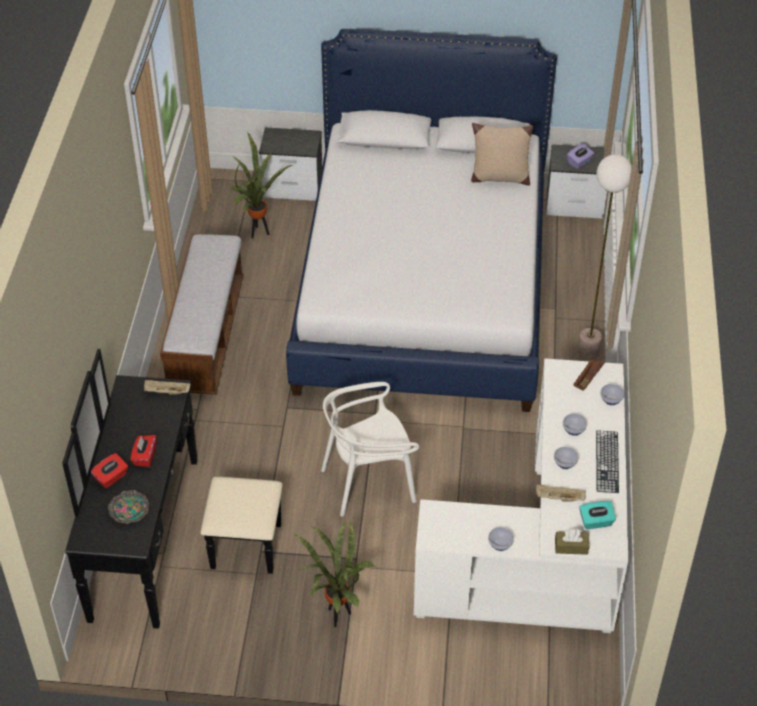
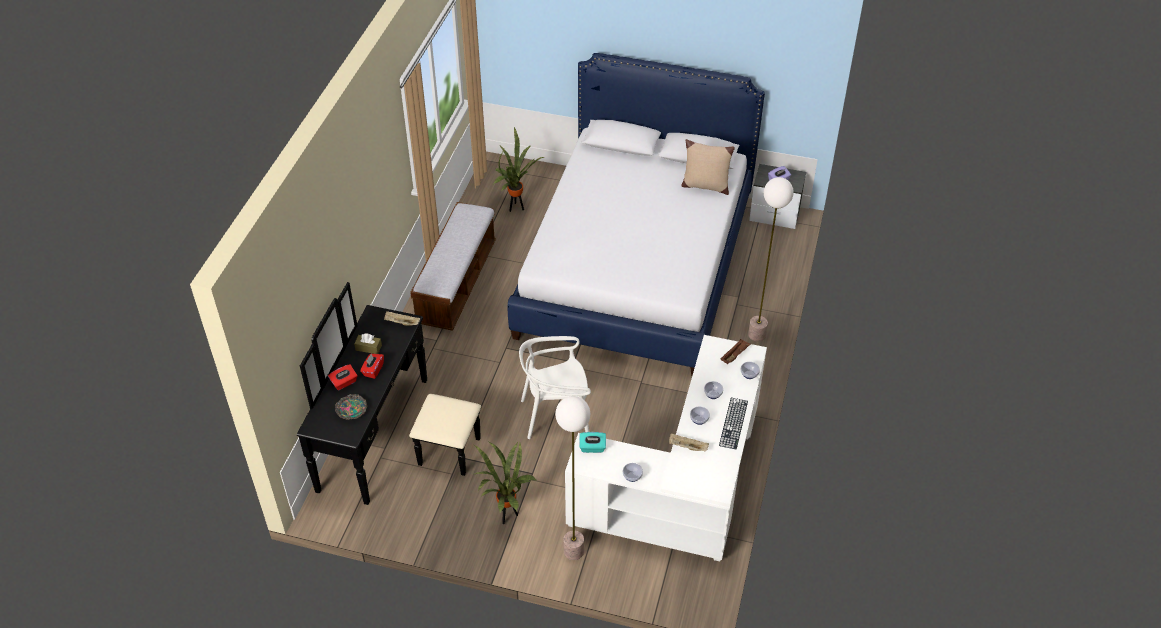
camera: 10 degrees right, 0 degrees up
(294, 187) = (552, 175): nightstand -> none
(430, 648) = (573, 551): none -> floor lamp
(571, 547) = (687, 486): brown tissue box -> brown tissue box (368, 348)
(596, 522) = (712, 469): turquoise tissue box -> turquoise tissue box (592, 448)

